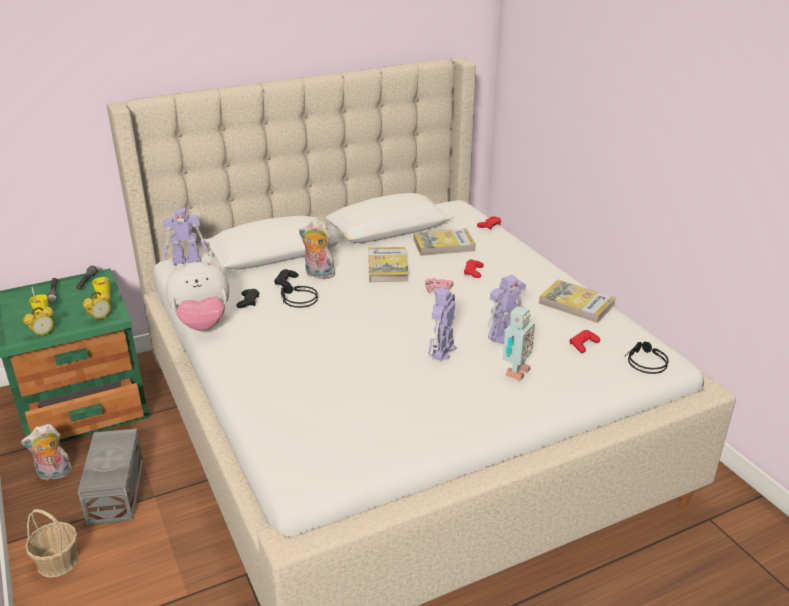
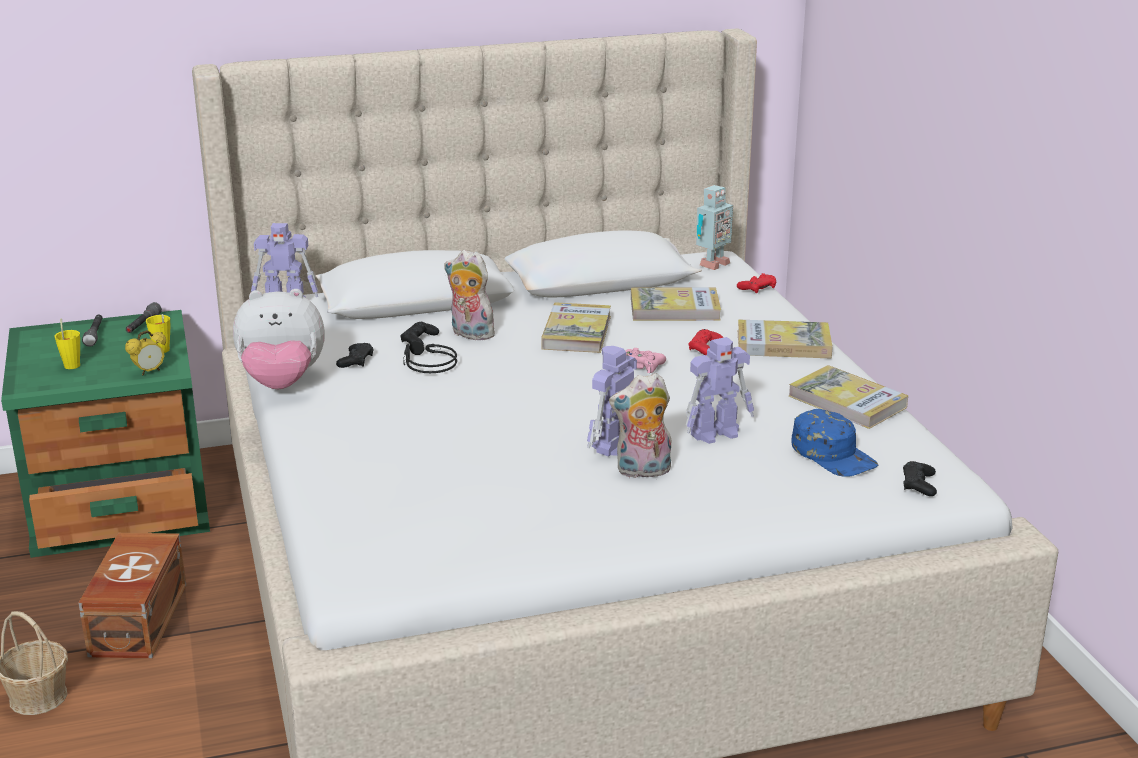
camera: 10 degrees right, 5 degrees down
(43, 334) = (66, 385): alarm clock -> none
(54, 475) = (58, 591): plush toy -> plush toy (642, 471)
(114, 492) = (136, 620): grey storage box -> brown storage box
(515, 372) = (712, 480): toy robot -> toy robot (712, 264)
(521, 265) = (783, 344): none -> book
(583, 344) = (833, 454): red game controller -> blue cap
(644, 362) = (919, 484): black headphones -> black game controller

